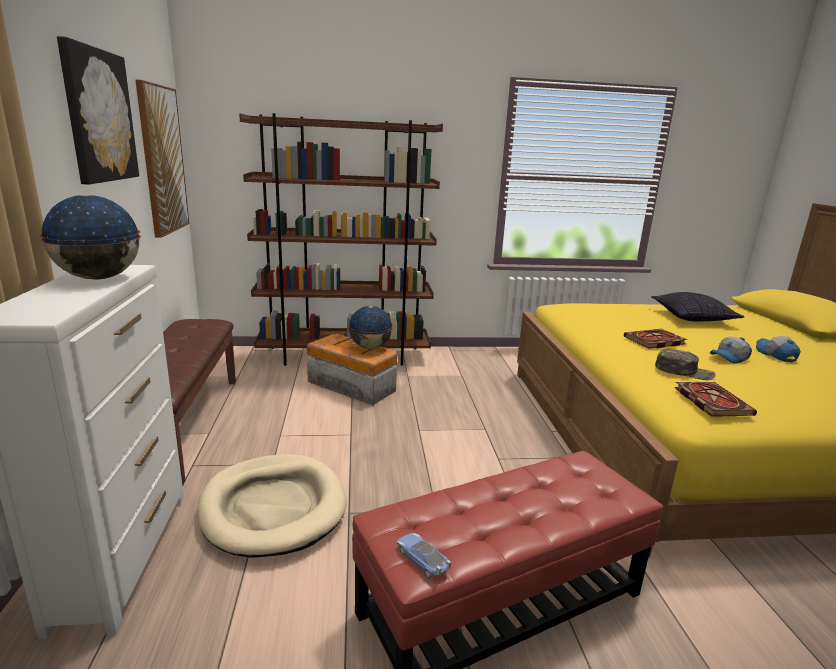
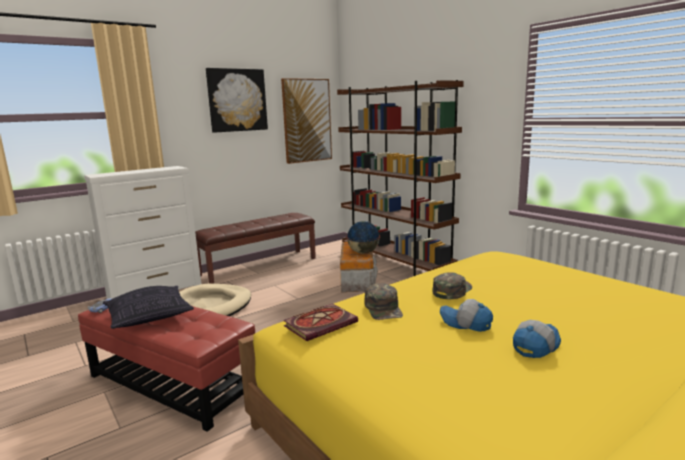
camera: 60 degrees right, 5 degrees down
(99, 278) = (155, 169): globe -> none
(654, 341) = (451, 290): book -> green cap
(693, 318) = (593, 297): pillow -> pillow (149, 318)

